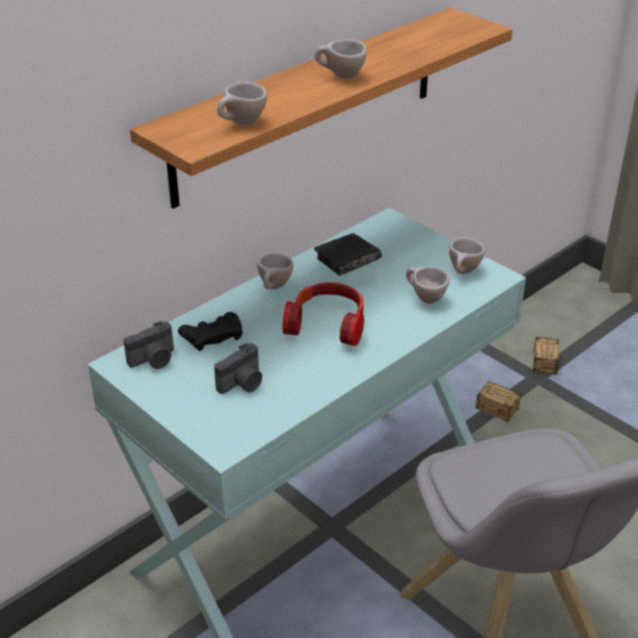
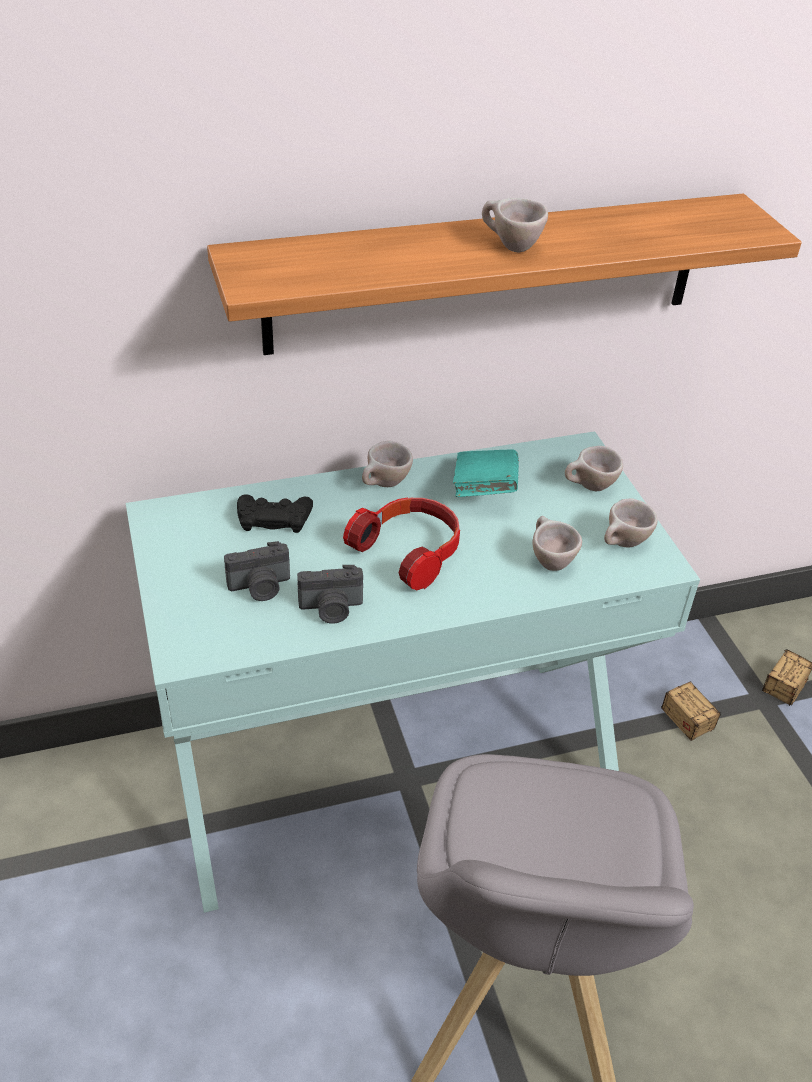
camera: 25 degrees right, 5 degrees up
(154, 360) = (192, 524): camera -> camera (331, 609)
(241, 124) = (332, 274): beige cup -> beige cup (589, 488)
(346, 269) = (484, 491): black book -> turquoise book

